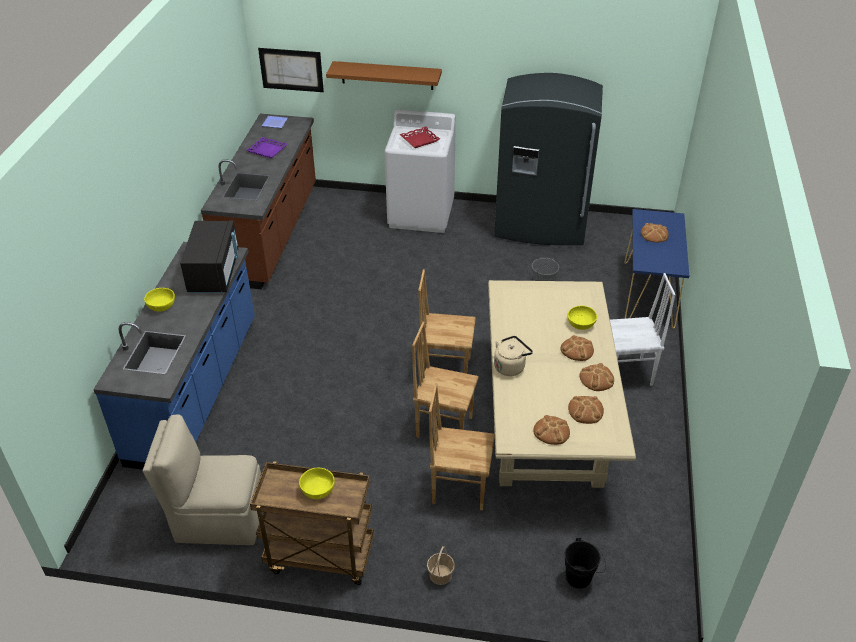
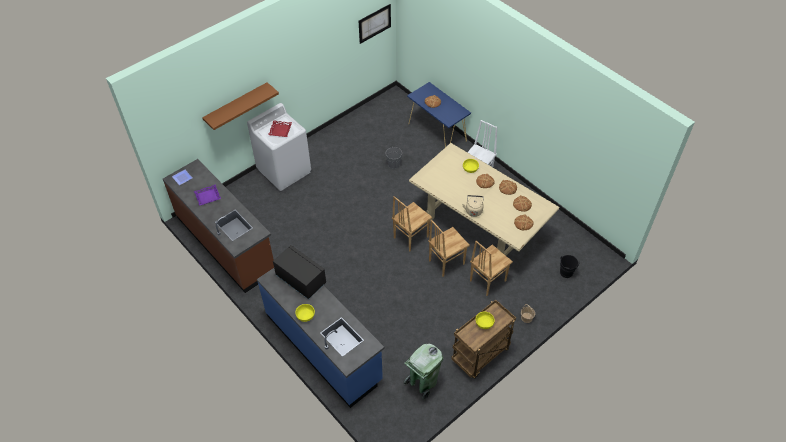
camera: 50 degrees left, 10 degrees up
(218, 518) = (422, 383): beige chair -> green trash can
(291, 70) = (176, 139): picture -> picture (374, 23)
(540, 226) = (348, 133): grey fridge -> none

